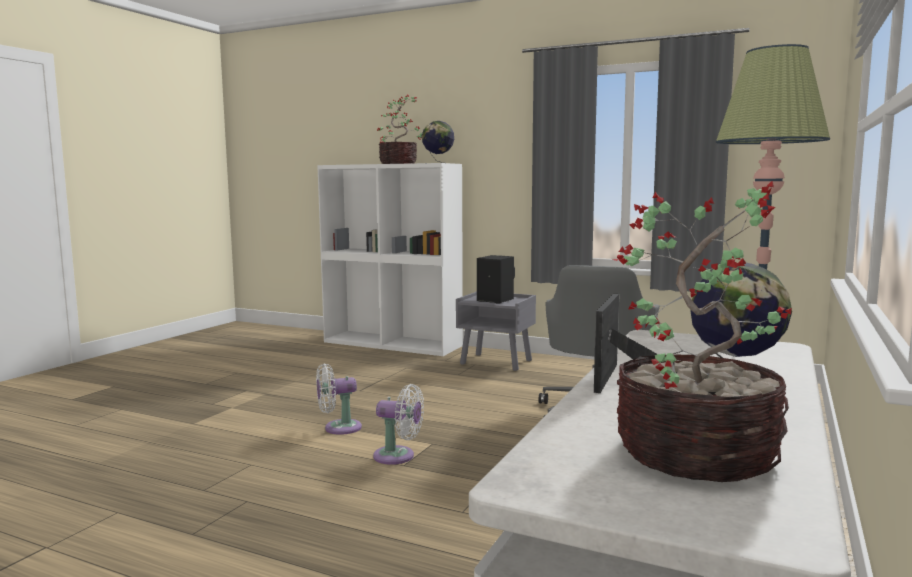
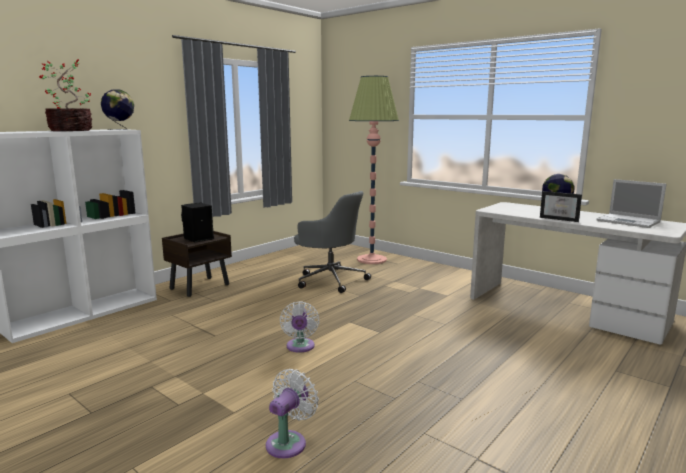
camera: 75 degrees left, 5 degrees up
(398, 456) = (365, 332): white fan -> white fan (289, 442)
(497, 362) = (200, 286): grey nightstand -> brown nightstand
(699, 452) = (629, 221): potted plant -> laptop

